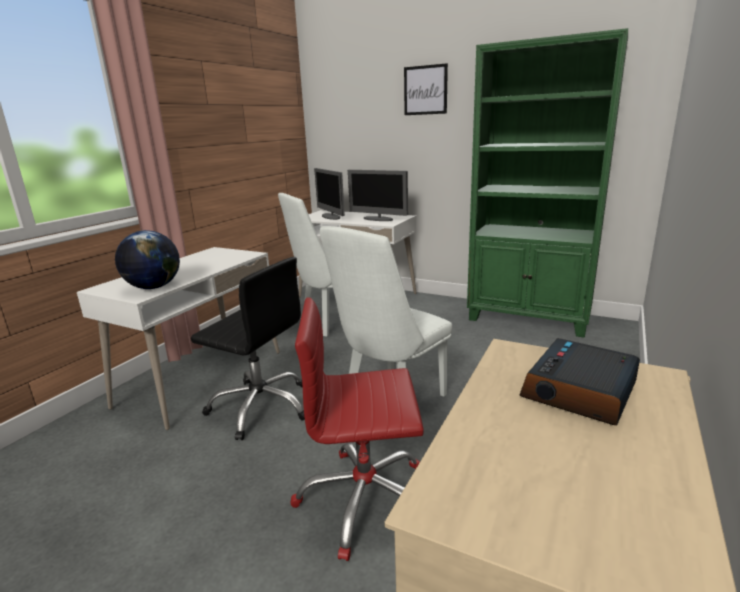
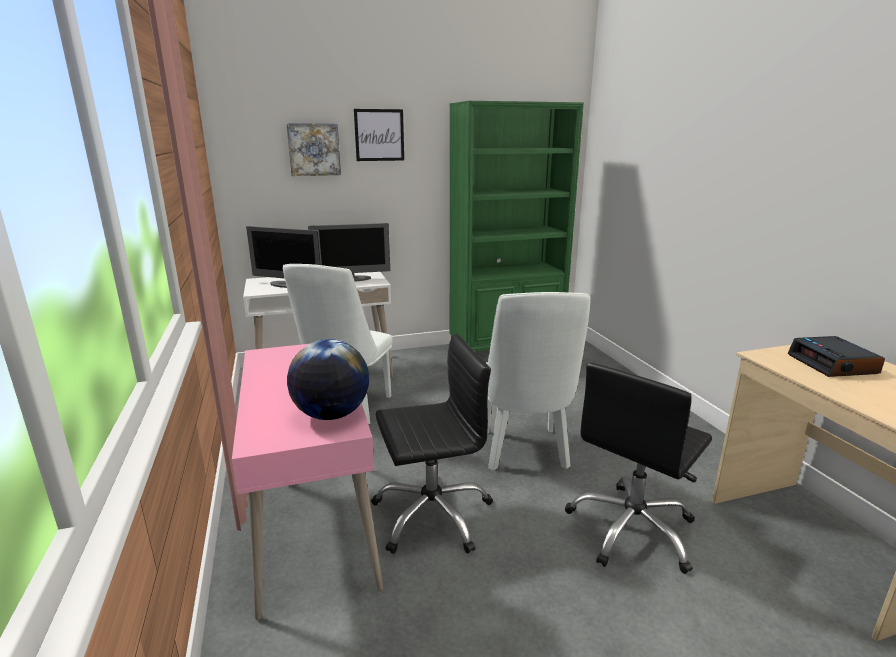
camera: 45 degrees left, 0 degrees up
(202, 378) = (312, 524): white desk -> pink desk
(365, 500) = (632, 529): red office chair -> black office chair
(372, 106) = (314, 149): none -> picture

